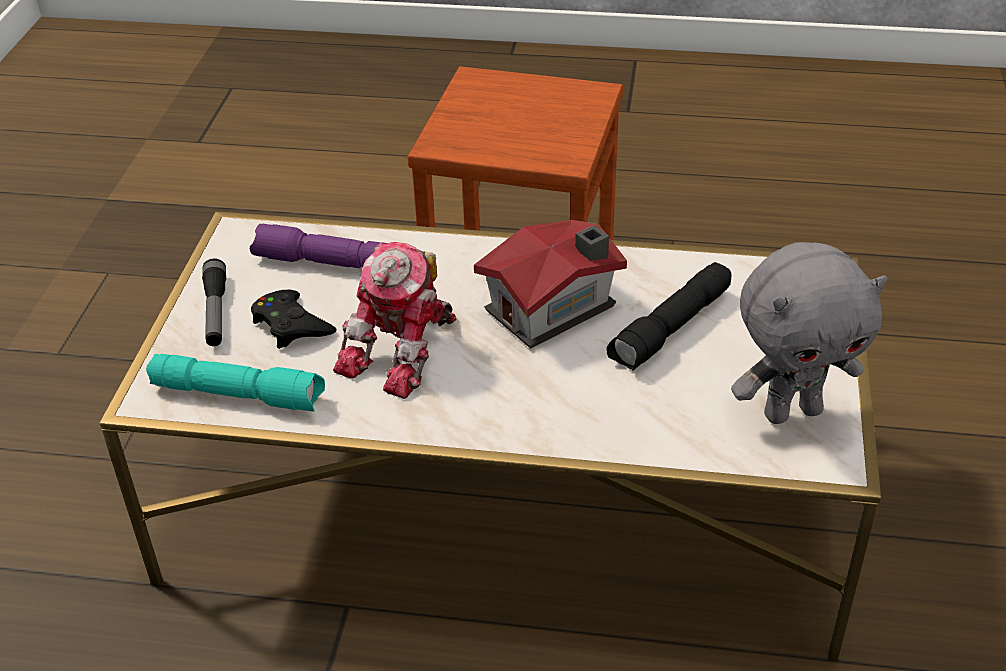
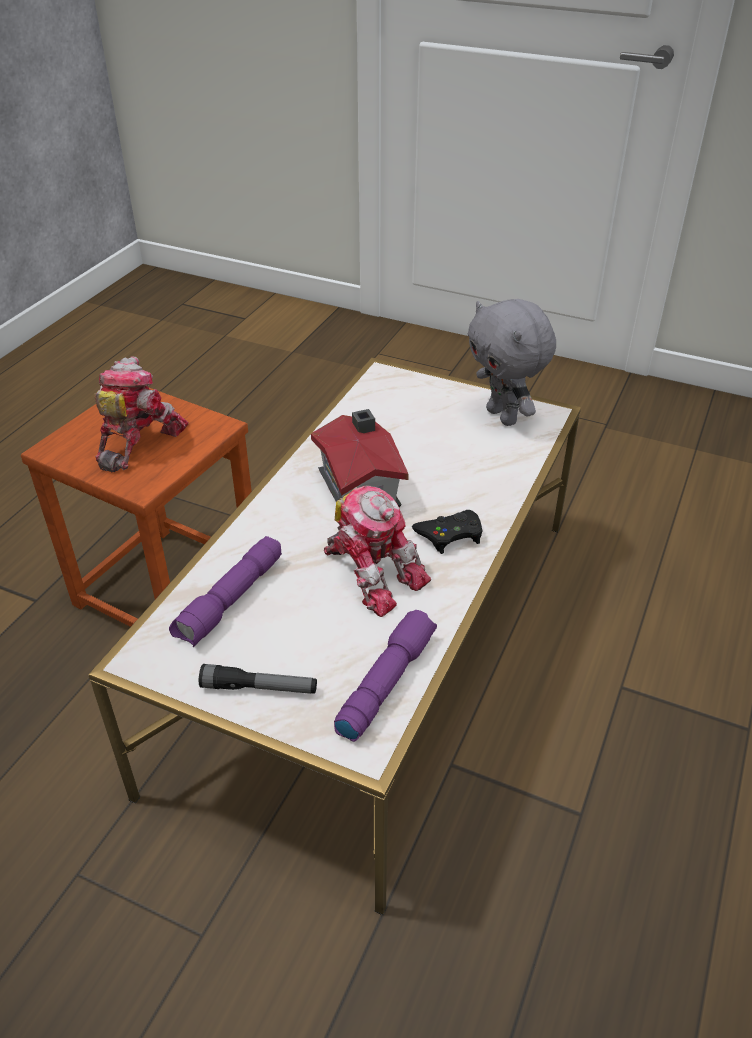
camera: 75 degrees left, 0 degrees up
(240, 394) = (385, 682): turquoise flashlight -> purple flashlight
(291, 325) = (306, 636): black game controller -> black game controller (450, 535)
(512, 120) = (137, 441): none -> toy robot
(671, 329) = (408, 442): black flashlight -> none
(792, 411) = (503, 416): grey plush toy -> grey plush toy turned 150 degrees clockwise

